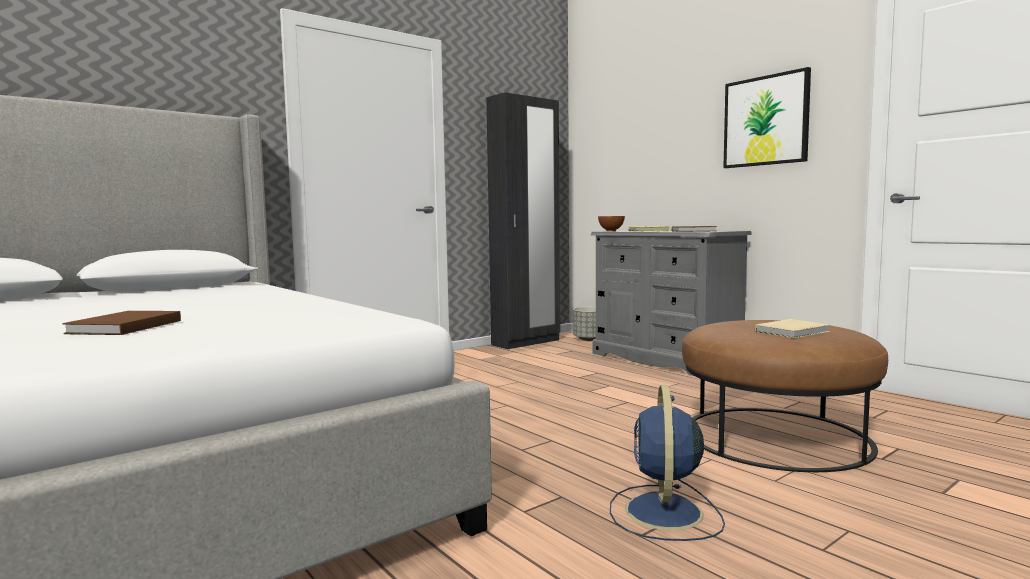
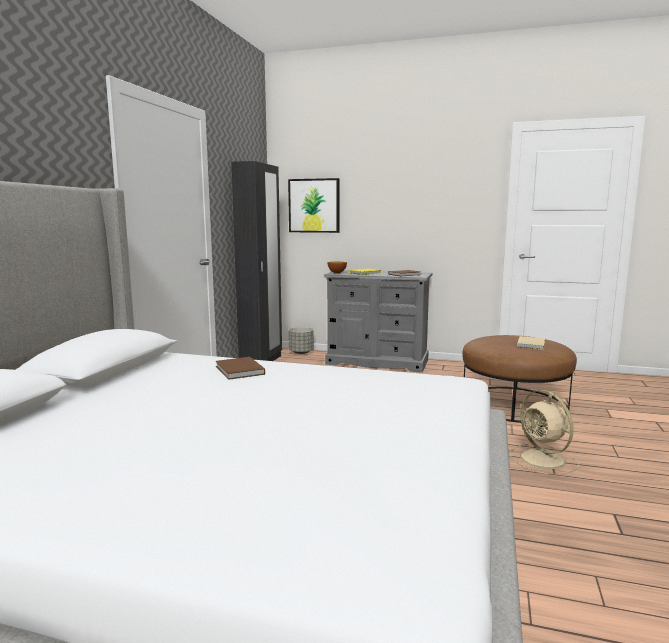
camera: 35 degrees left, 5 degrees up
(122, 327) = (328, 422): brown book -> brown book (239, 371)
(664, 513) = (544, 460): blue fan -> beige fan
(766, 121) = (440, 201): picture -> picture (314, 205)

